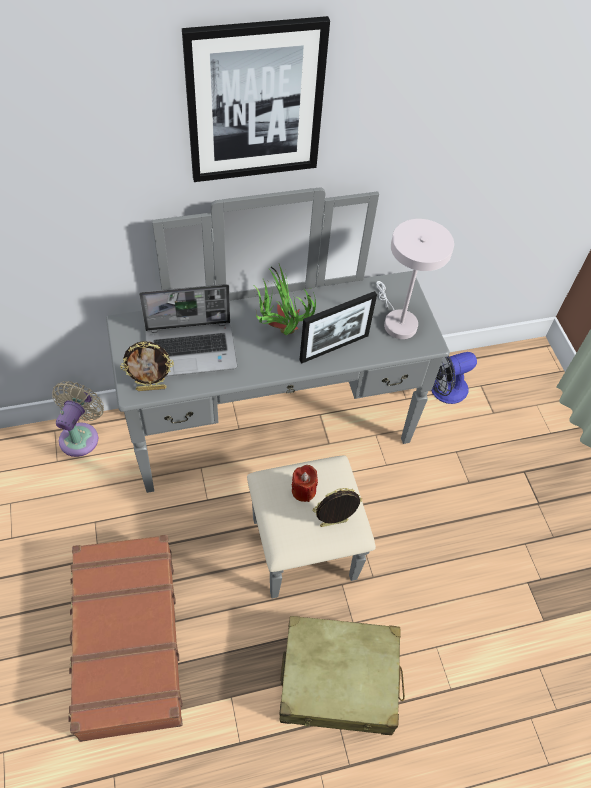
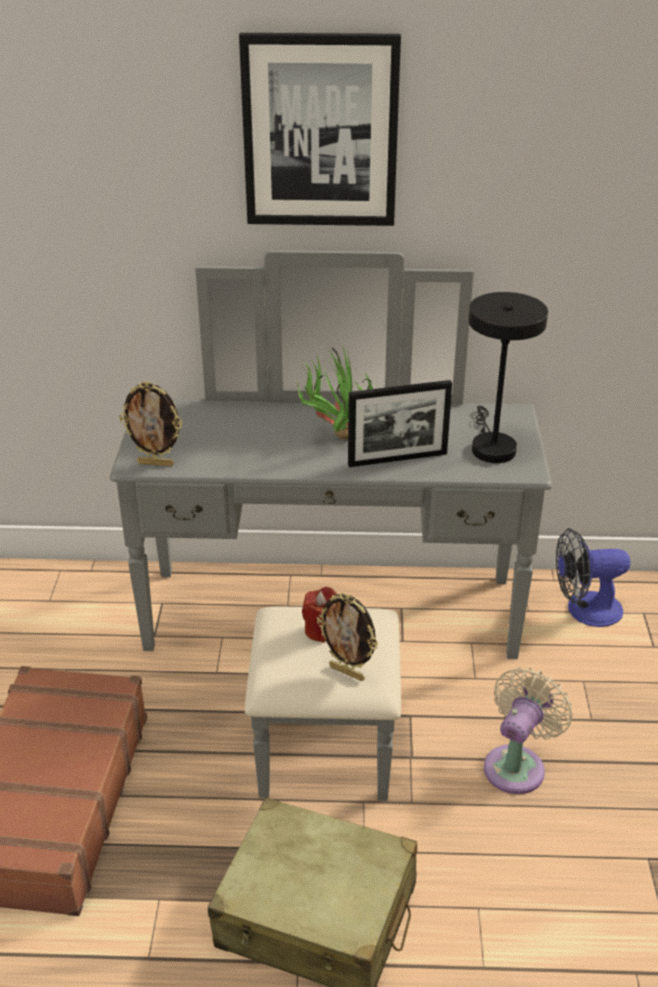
camera: 20 degrees right, 20 degrees down
(81, 436) = (89, 580): beige fan -> beige fan (517, 765)
(192, 349) = (221, 437): laptop -> none
(334, 524) = (347, 672): picture frame -> picture frame turned 150 degrees counterclockwise
(397, 321) = (491, 446): white table lamp -> black table lamp

